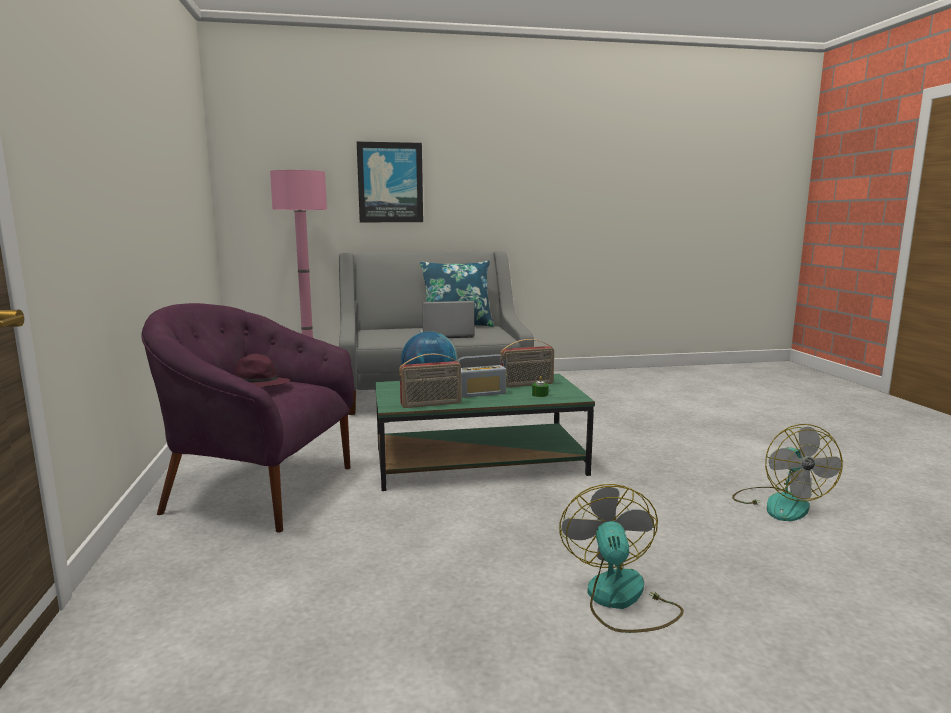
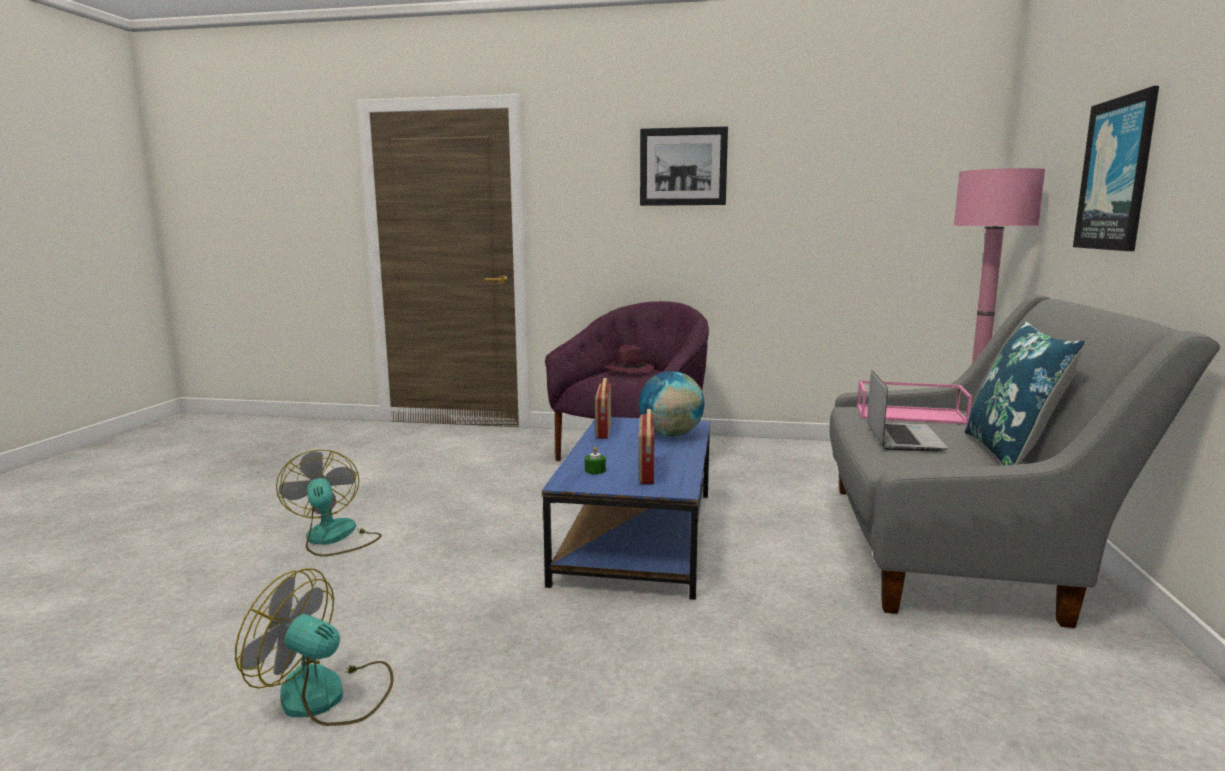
camera: 110 degrees right, 0 degrees up
(117, 124) = (683, 167): none -> picture
(386, 334) = (911, 414): none -> pink tray
(480, 461) = (638, 536): green coffee table -> blue coffee table
(481, 394) = (623, 449): radio -> none
(620, 600) = (333, 538): fan -> fan turned 135 degrees counterclockwise

